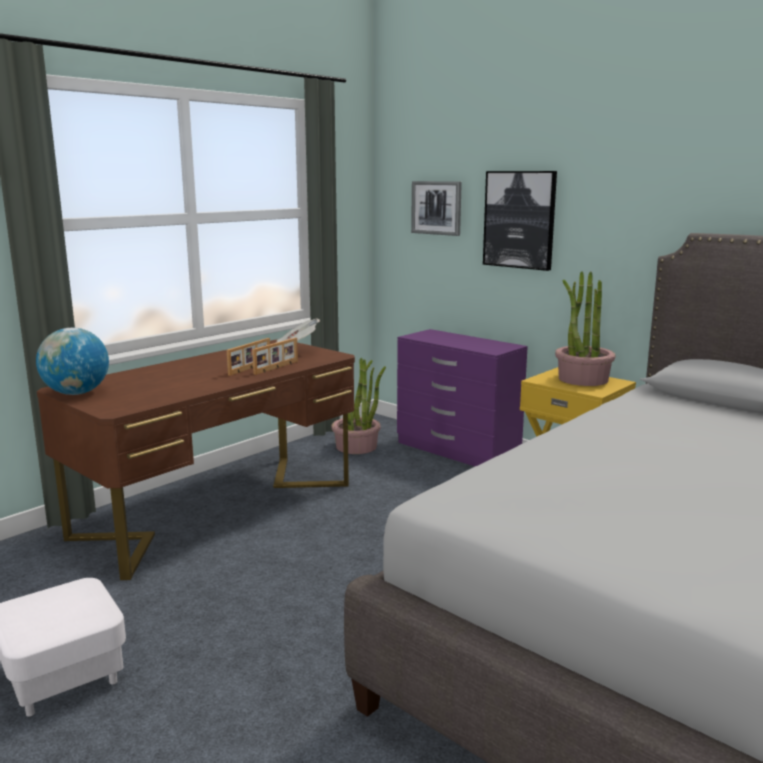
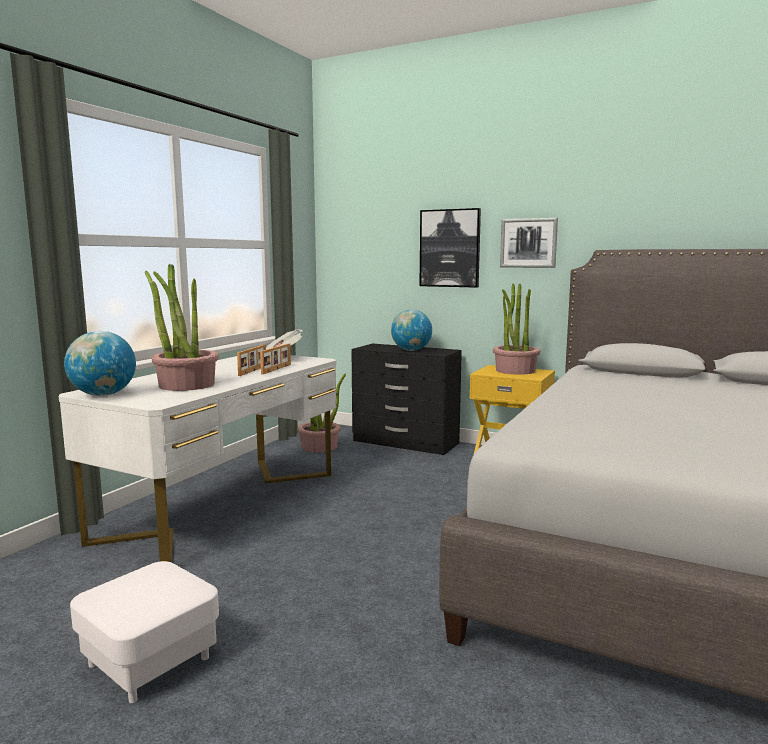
camera: 15 degrees left, 5 degrees down
(165, 385) = (186, 385): none -> potted plant
(218, 510) = (224, 505): brown desk -> white desk
(436, 208) = (375, 242): picture -> picture (528, 243)
(457, 450) = (405, 442): purple dresser -> black dresser
(464, 343) = (411, 350): none -> globe

